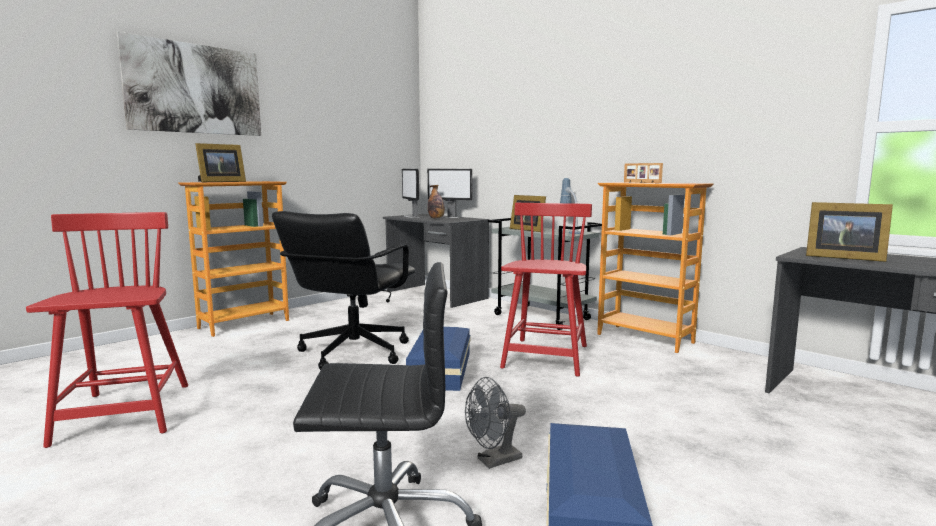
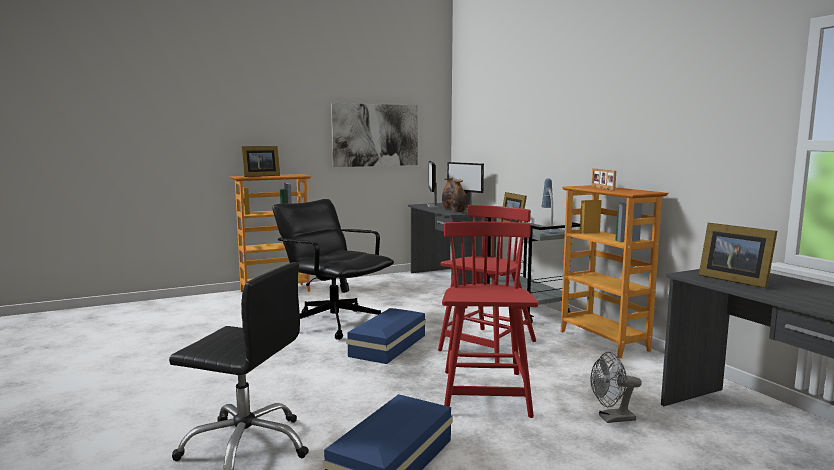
camera: 20 degrees right, 0 degrees up
(125, 414) = (154, 348): red chair -> red chair (485, 394)
(195, 89) = (246, 102): picture -> picture (375, 135)
(352, 353) = (334, 323): black office chair -> black office chair turned 90 degrees clockwise
(451, 220) = (459, 211): none -> bottle
(494, 461) = (359, 418): grey fan -> grey fan (612, 419)

